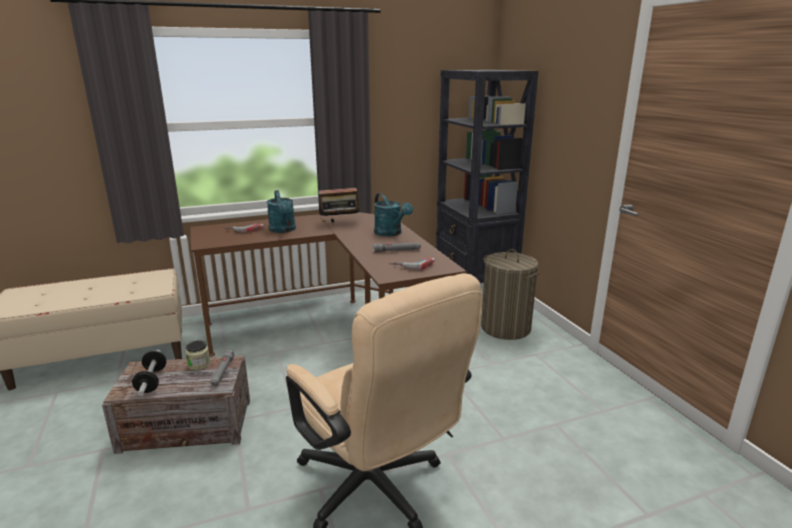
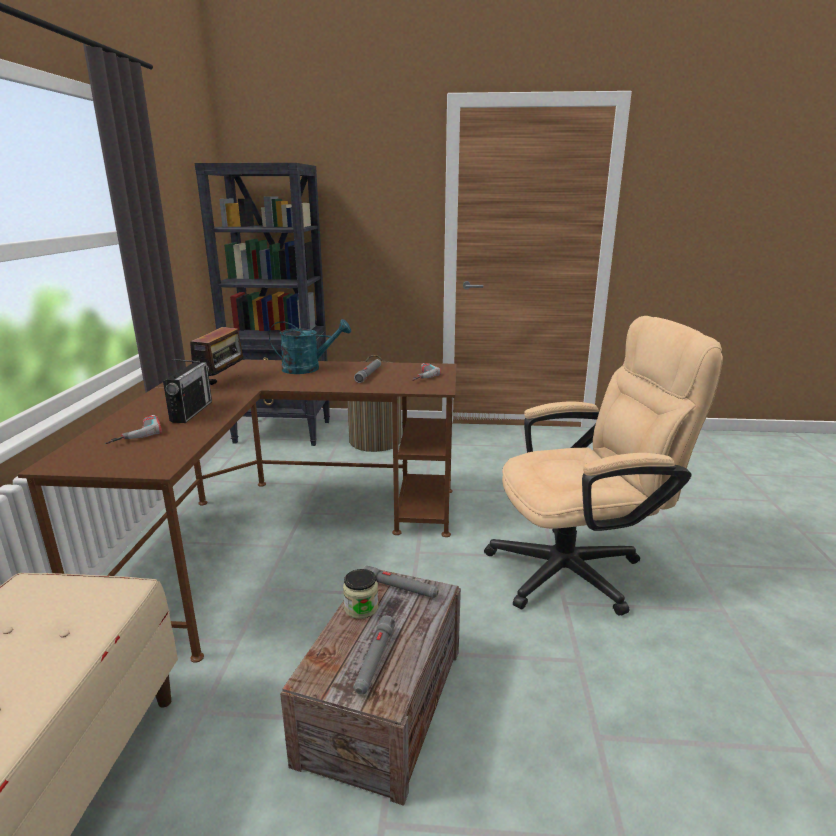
camera: 65 degrees left, 0 degrees up
(152, 381) = (374, 660): dumbbell -> grey flashlight
(283, 230) = (192, 412): turquoise watering can -> radio

